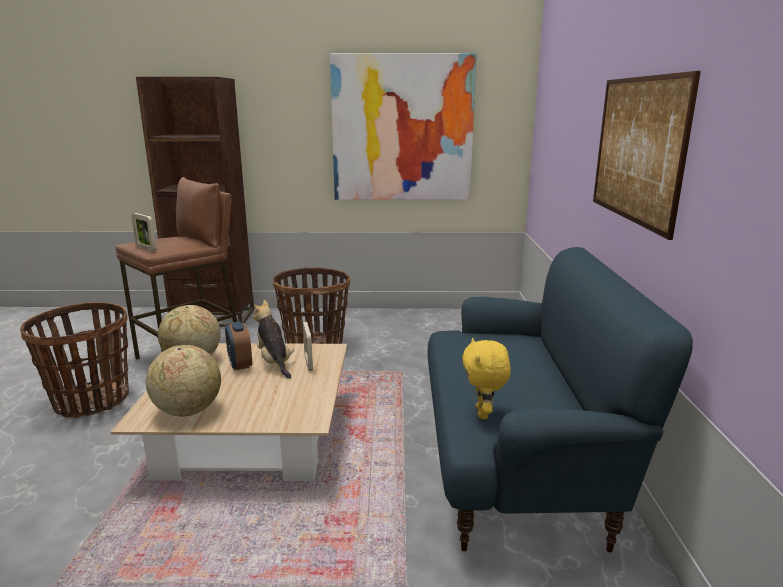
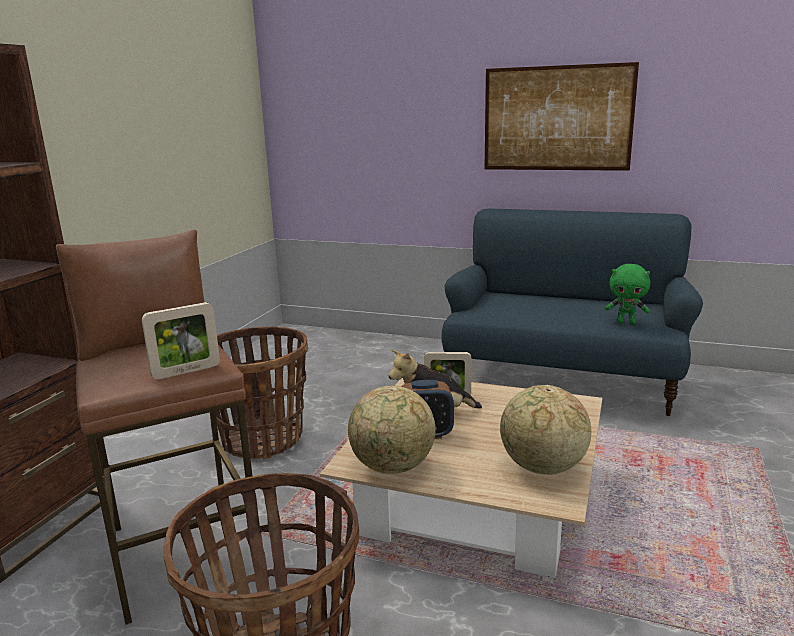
camera: 70 degrees left, 0 degrees up
(402, 129) = (171, 132): picture -> none
(483, 414) = (626, 323): yellow plush toy -> green plush toy

